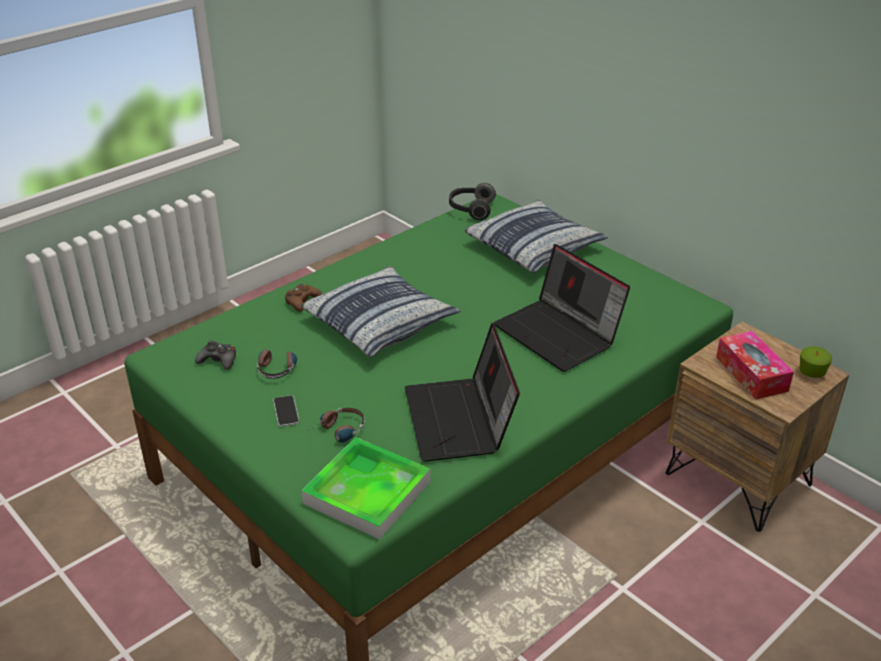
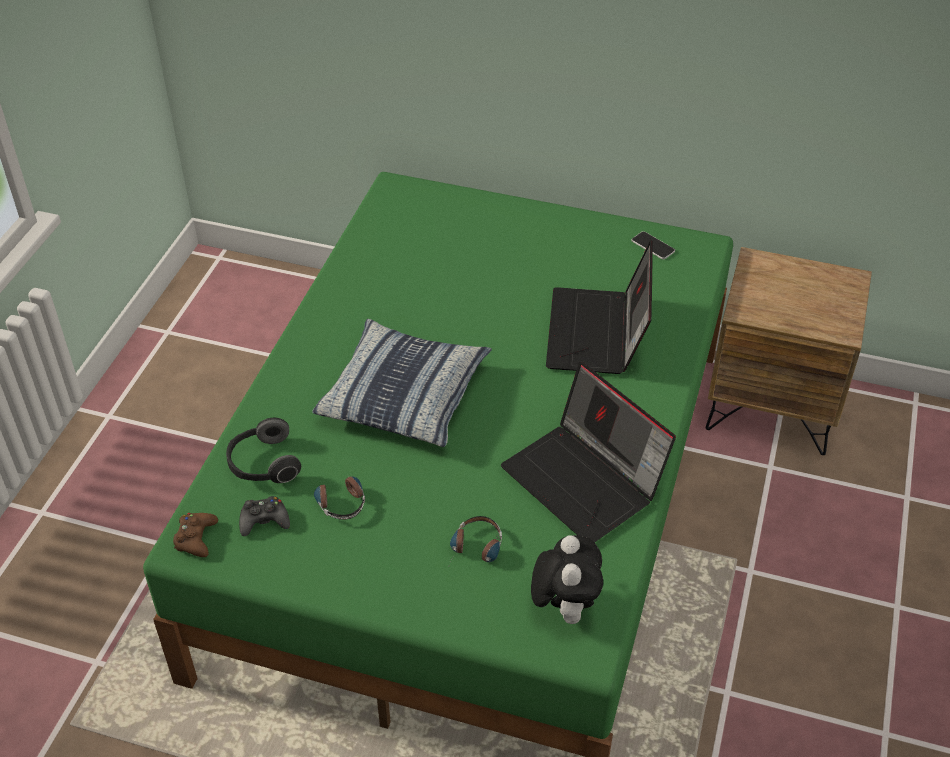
camera: 30 degrees left, 10 degrees up
(286, 411) = (399, 551): phone -> phone (653, 246)
(302, 301) = (292, 402): brown game controller -> brown game controller (195, 538)
(367, 492) = (564, 606): tray -> plush toy
(471, 209) = (378, 204): headphones -> headphones (263, 465)
(535, 247) = (488, 232): pillow -> none
(559, 334) = (598, 334): laptop -> laptop turned 75 degrees clockwise
(751, 374) = (792, 306): tissue box -> none
(811, 373) = (841, 283): apple -> none

